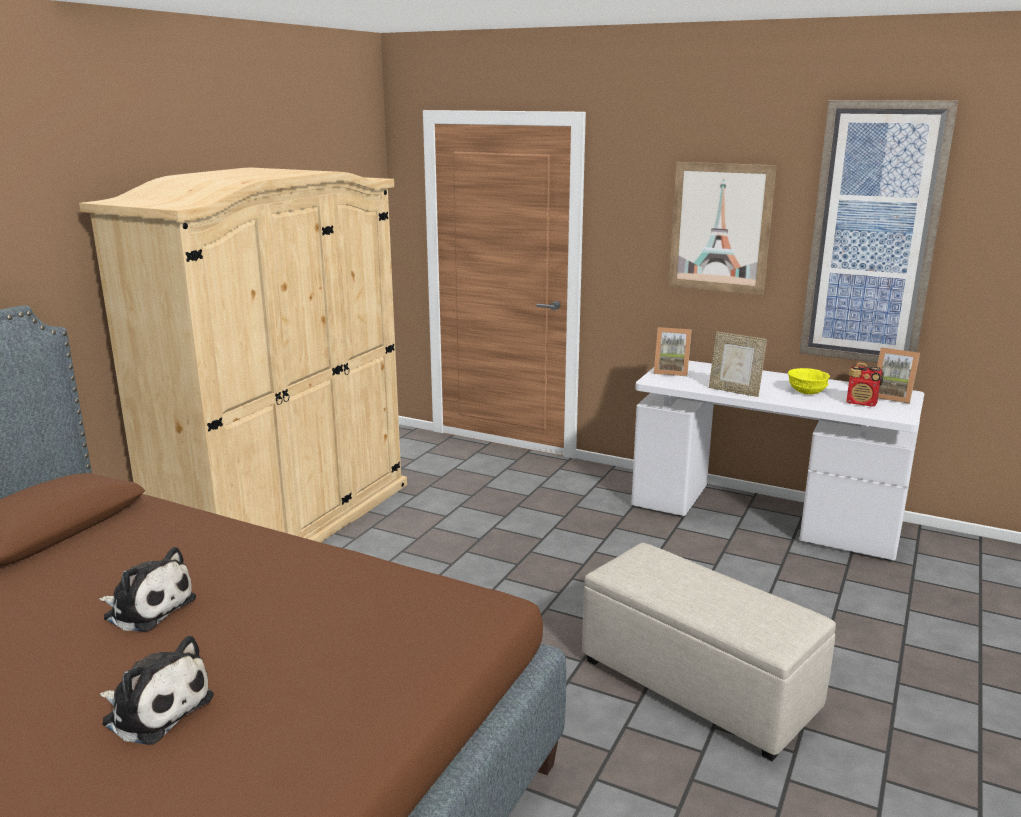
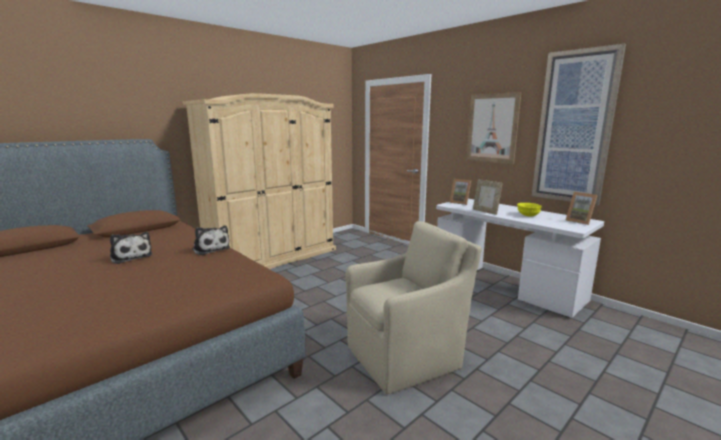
camera: 20 degrees right, 5 degrees down
(155, 709) = (81, 288): plush toy -> plush toy (210, 249)
(698, 687) = (406, 356): beige ottoman -> beige armchair
(861, 403) = (557, 222): radio -> none

